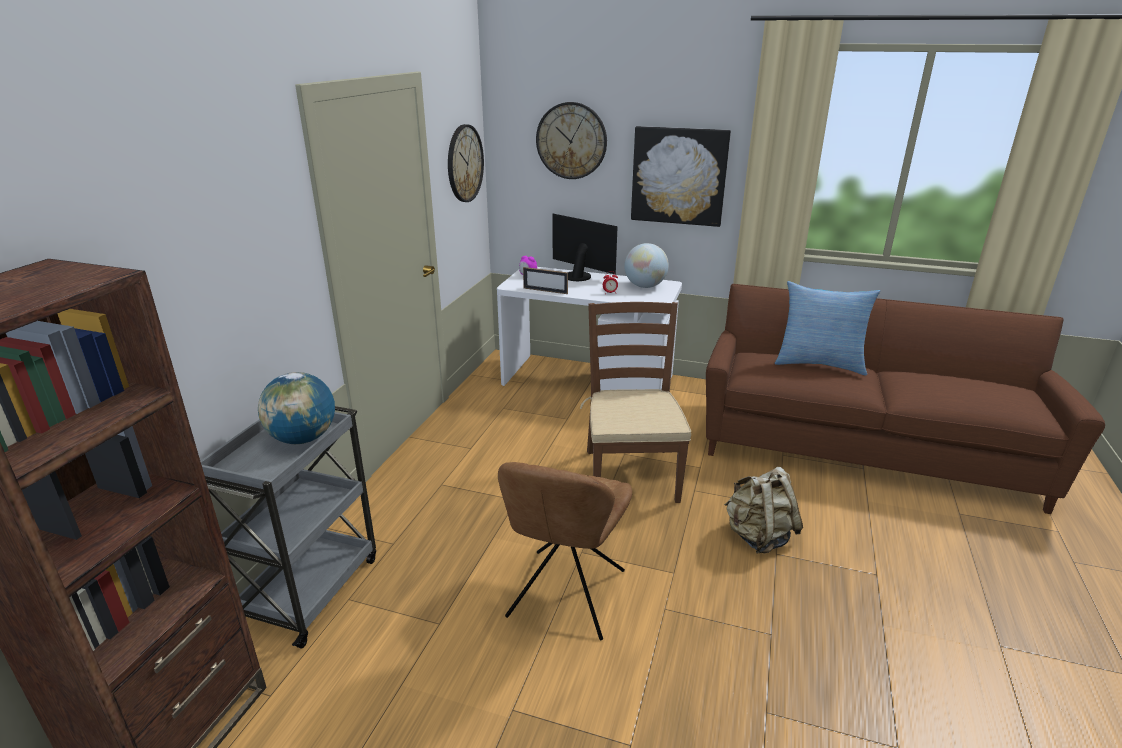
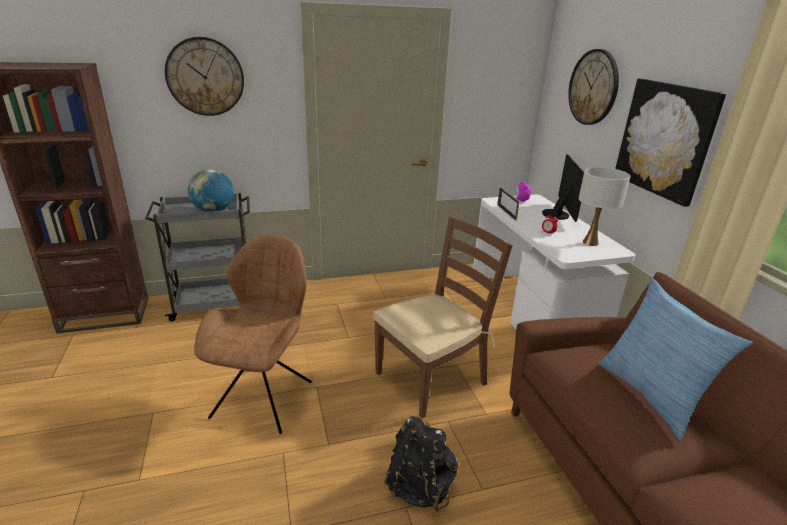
camera: 55 degrees right, 0 degrees up
(464, 163) = (503, 93): wall clock -> wall clock (205, 77)
(565, 597) = (264, 396): brown chair -> brown chair turned 120 degrees clockwise
(645, 286) = (590, 242): globe -> white table lamp
(758, 537) = (420, 486): beige backpack -> black backpack

